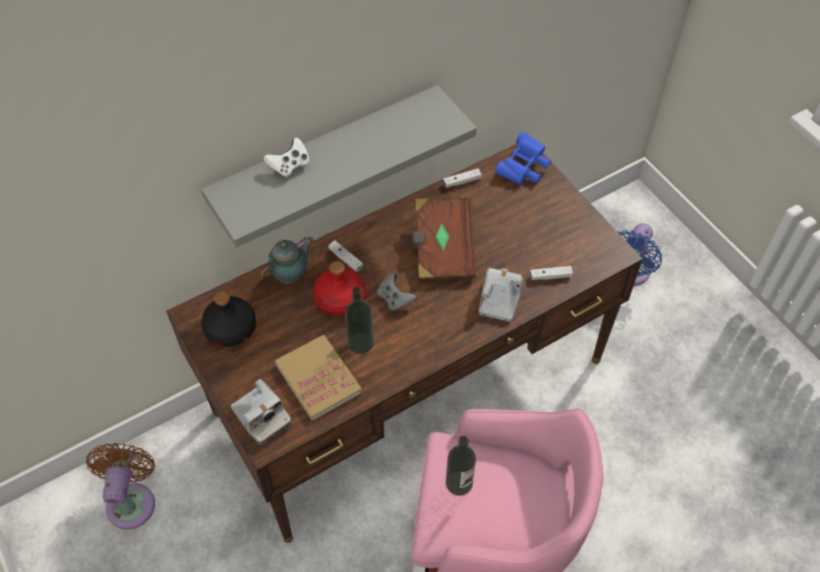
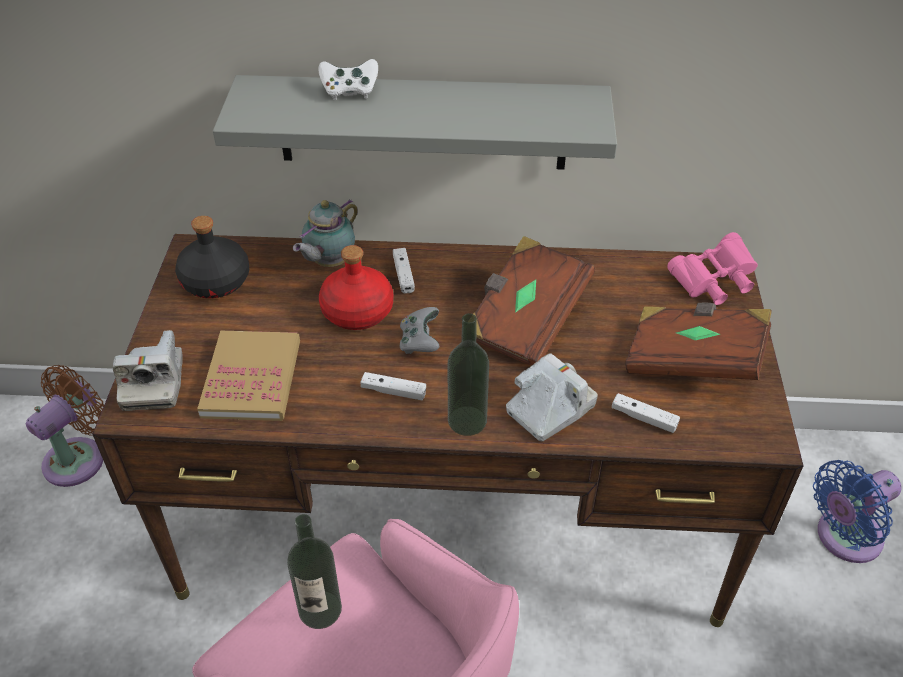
camera: 35 degrees right, 10 degrees down
(291, 275) = (329, 262): teapot -> teapot turned 135 degrees clockwise
(360, 343) = (335, 367): bottle -> bottle (467, 420)
(462, 181) = (618, 261): white game controller -> white game controller (393, 391)
(523, 168) = (713, 283): blue binoculars -> pink binoculars
(549, 226) = (693, 360): none -> brown book

